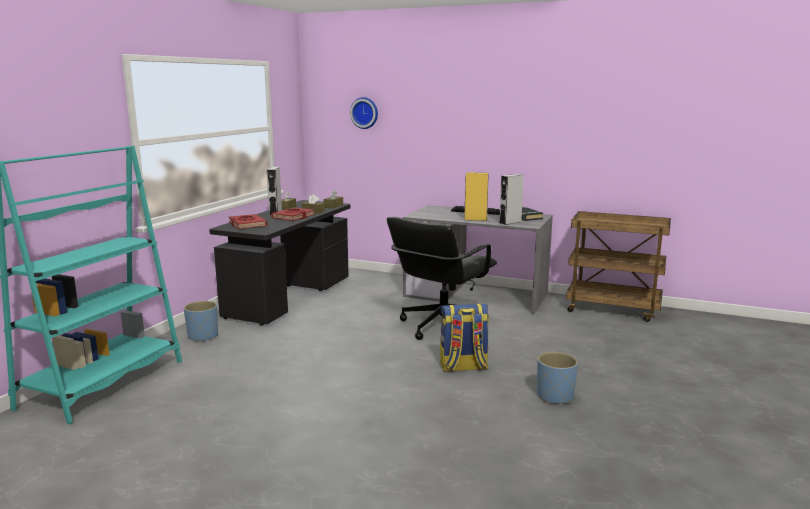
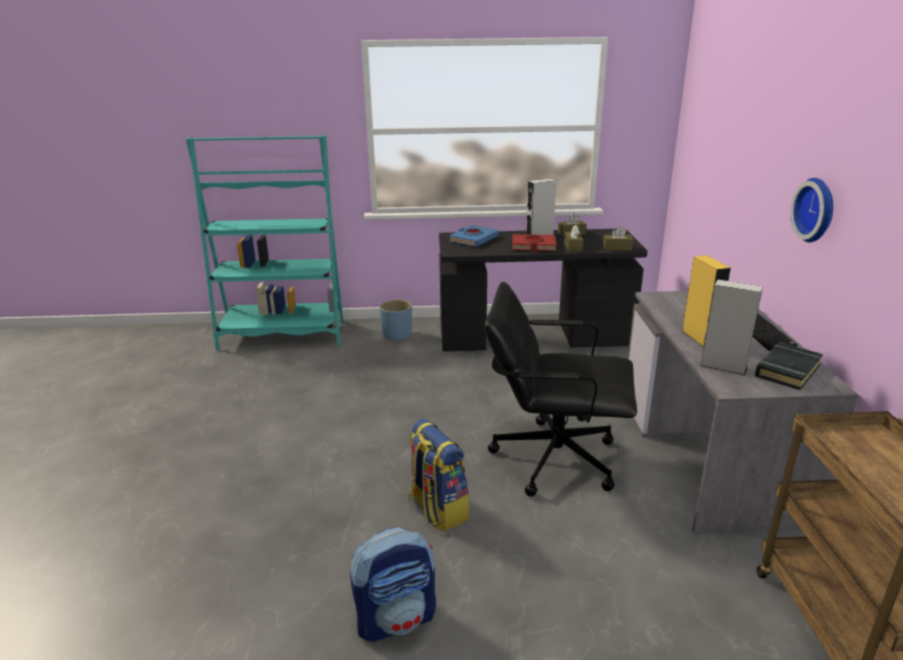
camera: 65 degrees right, 10 degrees up
(247, 224) = (473, 239): red book -> blue book
(365, 113) = (719, 122): wall clock -> wall clock (817, 210)
(554, 396) = (396, 619): blue planter -> backpack

